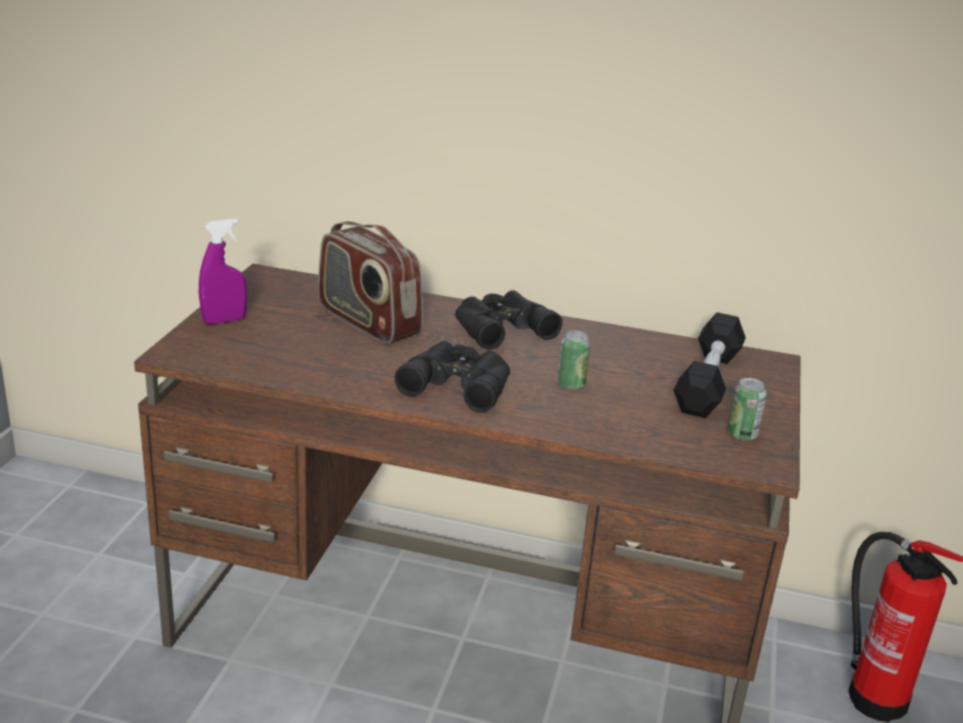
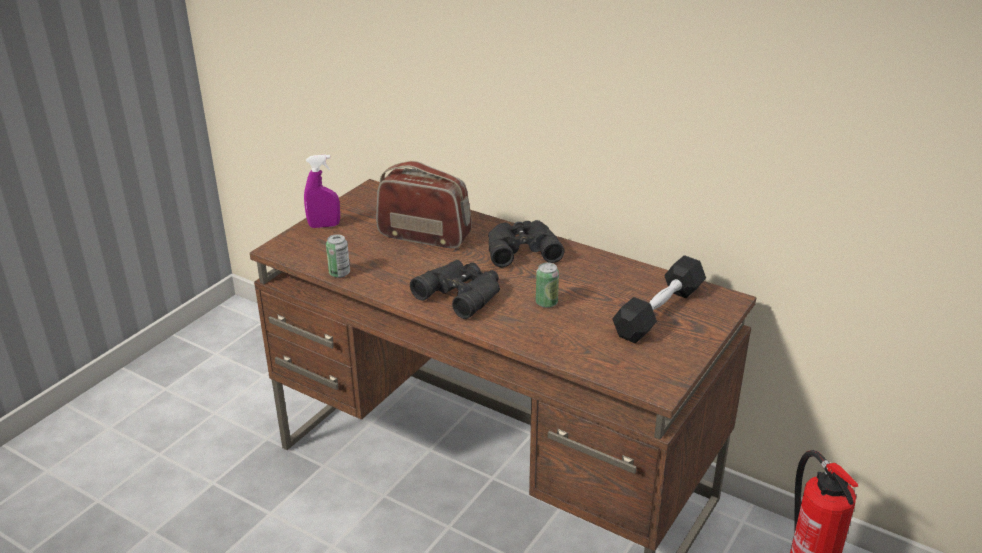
camera: 20 degrees right, 5 degrees up
(367, 322) = (424, 235): radio -> radio turned 135 degrees clockwise
(742, 435) = (655, 361): can -> can (339, 273)

